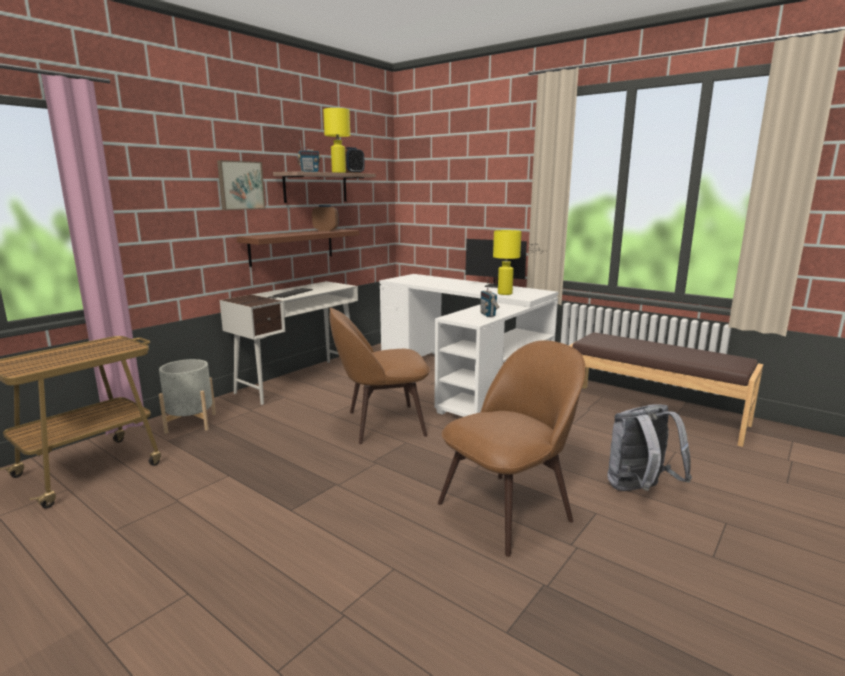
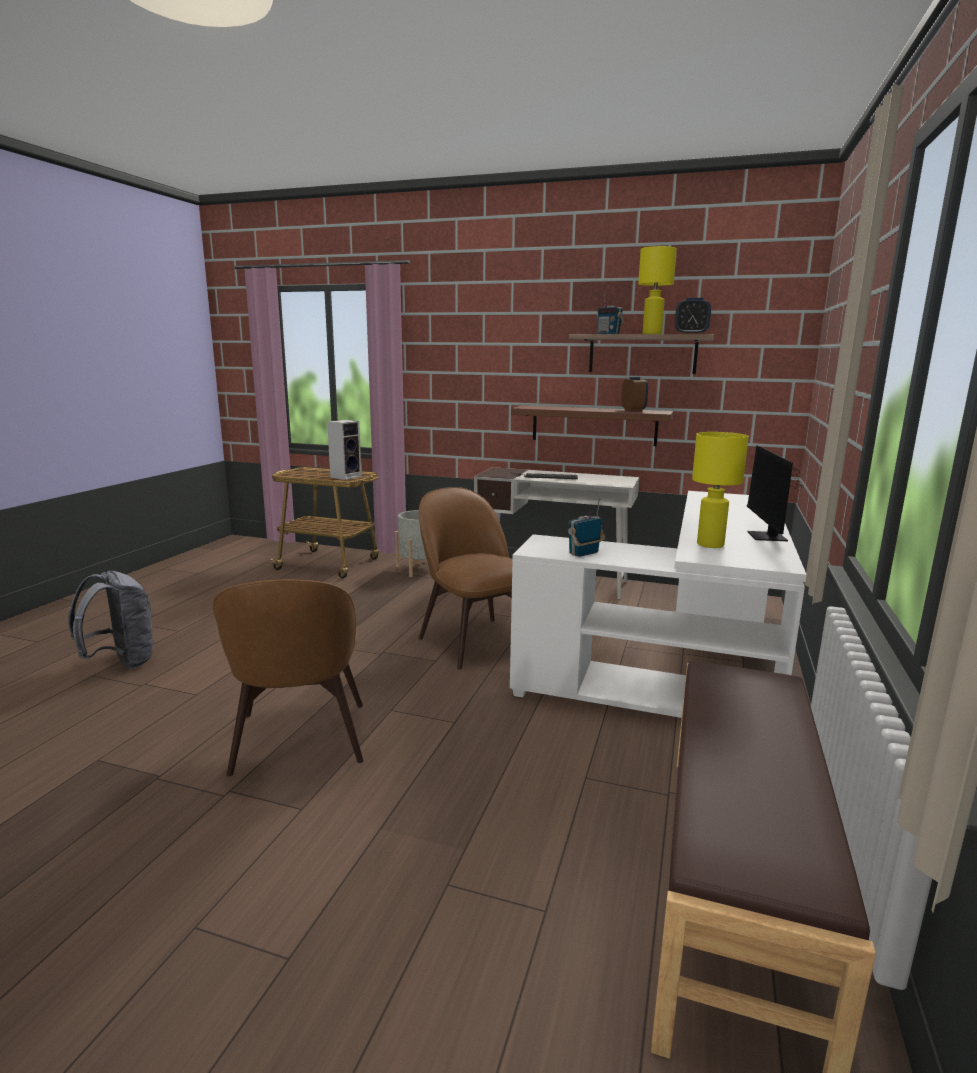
camera: 70 degrees right, 0 degrees up
(108, 347) = (346, 476): none -> speaker
(240, 185) = (534, 350): picture -> none
(508, 509) = (300, 741): brown chair -> brown chair turned 45 degrees clockwise
(639, 490) = (373, 853): grey backpack -> grey backpack (121, 662)

